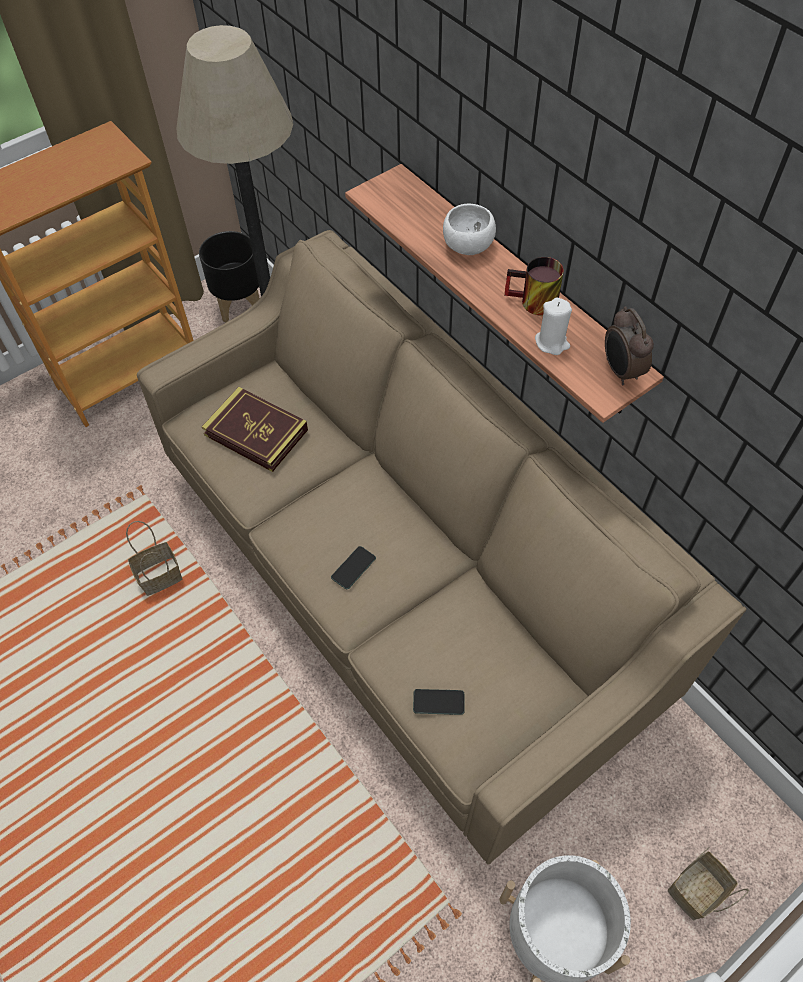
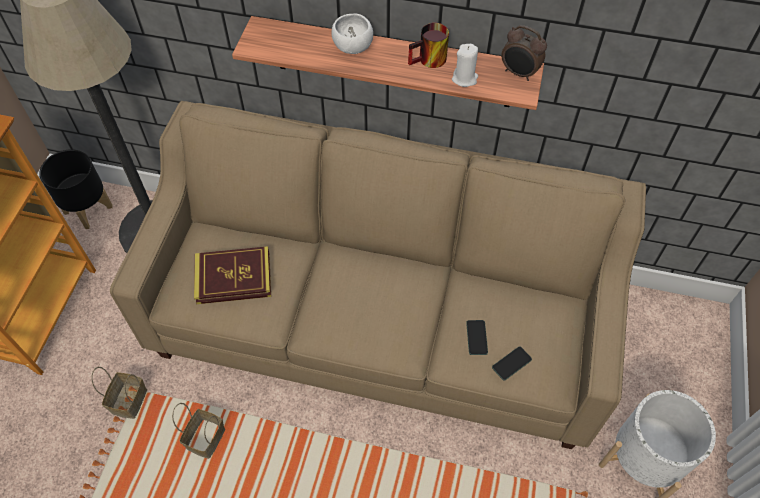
camera: 40 degrees left, 0 degrees up
(353, 568) = (385, 321): phone -> phone (476, 337)
(695, 892) = (688, 378): basket -> basket (129, 402)

